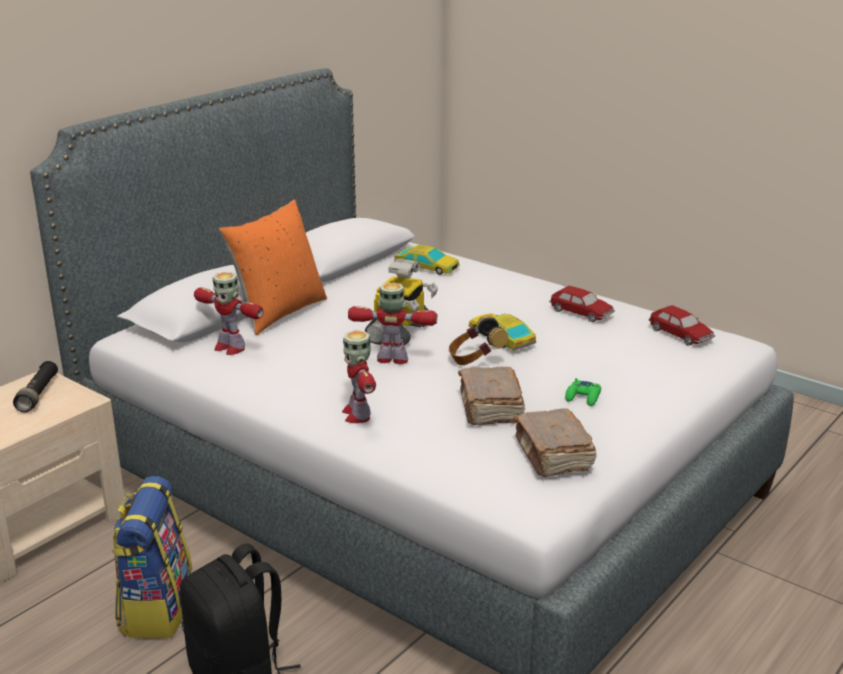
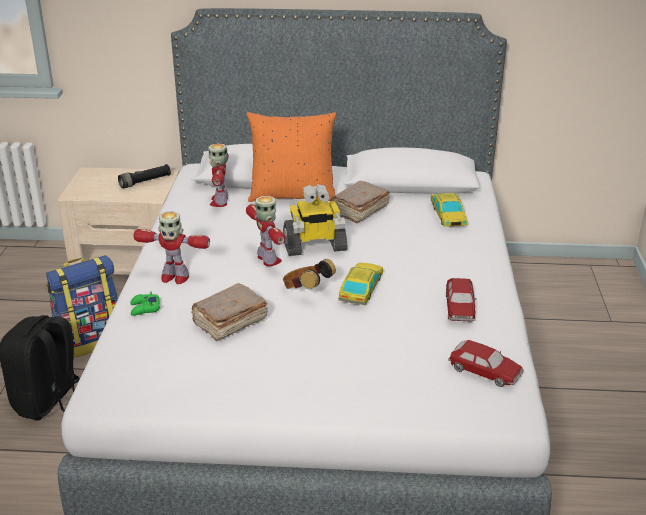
camera: 55 degrees right, 5 degrees up
(357, 414) = (174, 277): toy robot -> toy robot turned 120 degrees counterclockwise
(553, 455) = (181, 373): brown book -> brown book (359, 211)
(583, 397) = (298, 358): green game controller -> green game controller (144, 308)
(680, 335) = (485, 371): toy car -> toy car turned 75 degrees counterclockwise

